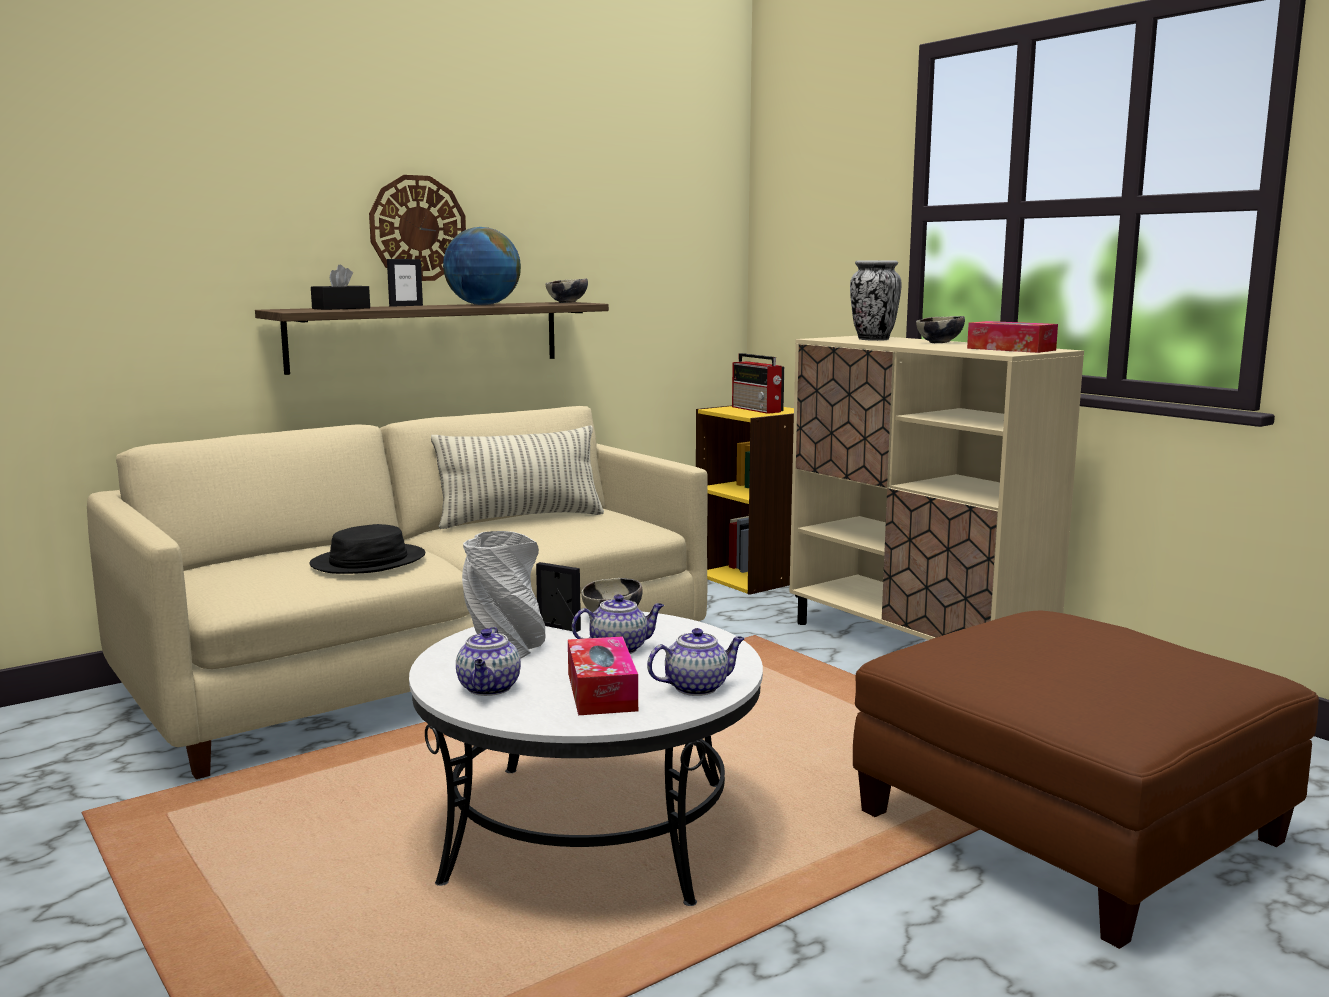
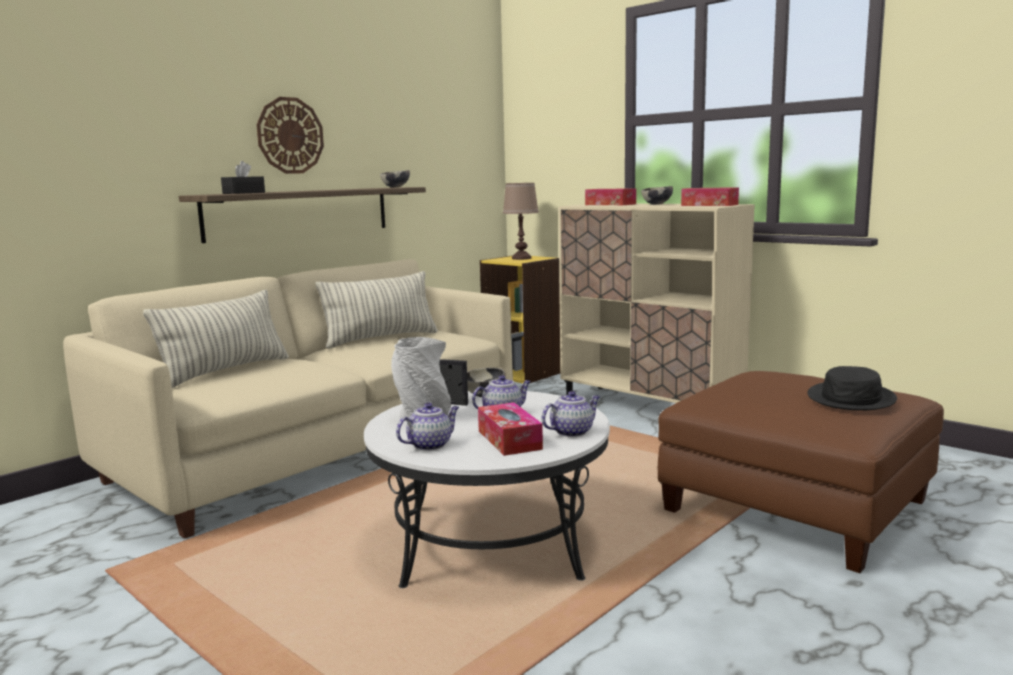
camera: 10 degrees left, 0 degrees up
(289, 554) = (225, 371): none -> pillow
(369, 562) = (290, 372): black hat -> black hat (851, 398)
(406, 306) = (286, 191): picture frame -> none
(483, 305) = (341, 189): globe -> none
(489, 689) = (430, 445): teapot -> teapot turned 120 degrees counterclockwise
(757, 409) = (522, 258): radio -> brown table lamp
(873, 339) = (610, 204): vase -> tissue box

